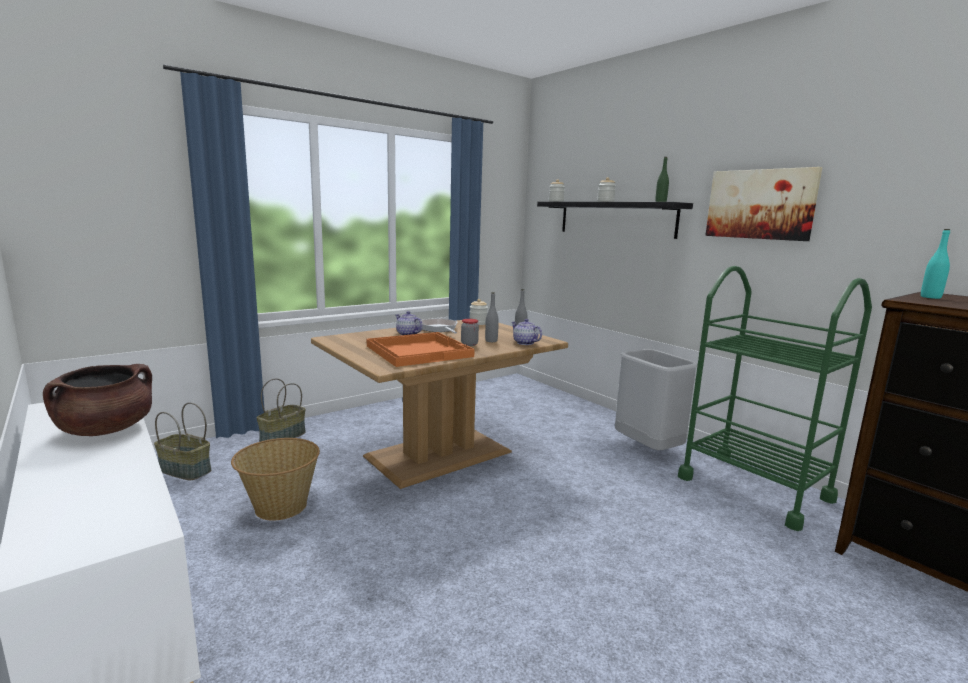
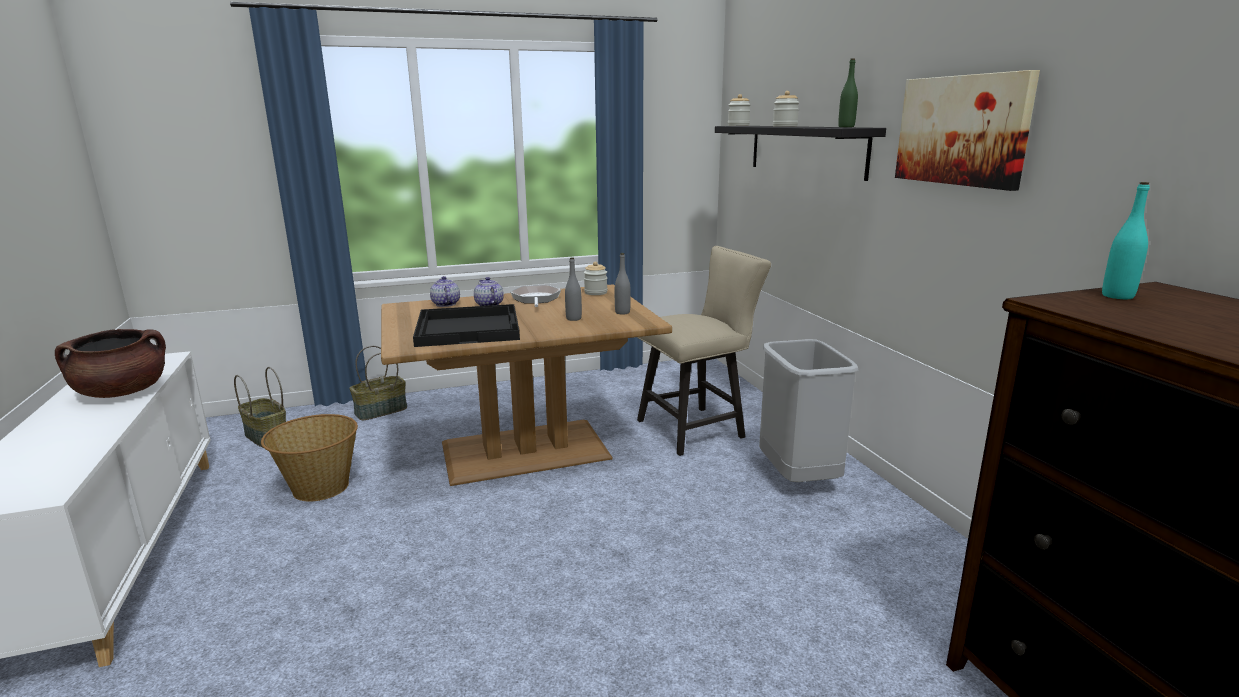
camera: 20 degrees right, 5 degrees up
(419, 351) = (469, 328): orange tray -> black tray
(469, 344) = (539, 322): jar -> none
(524, 343) = (611, 324): teapot -> teapot (445, 304)
(552, 423) = (697, 428): none -> beige chair
(754, 488) = (907, 555): green cart -> none

